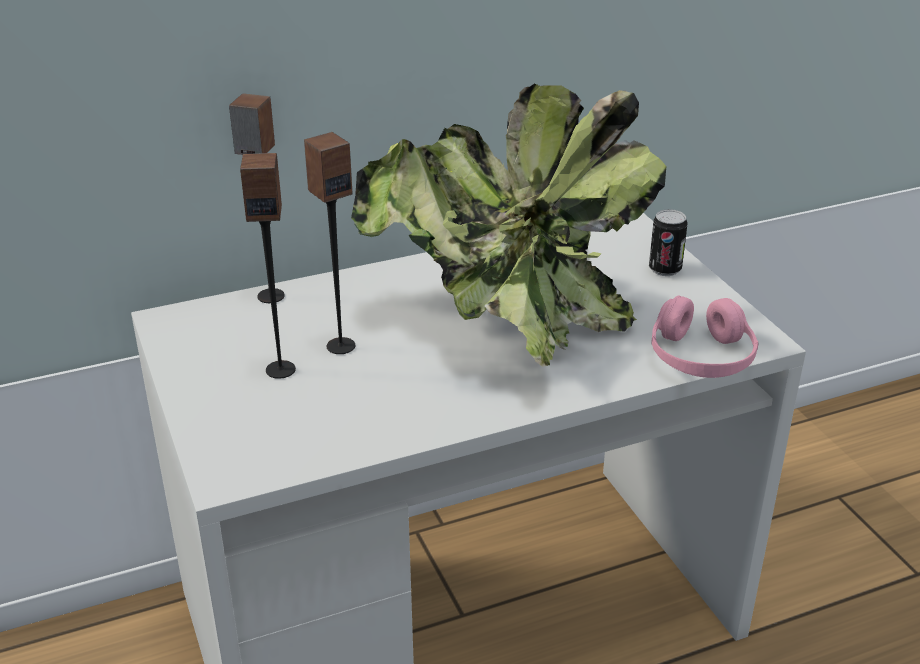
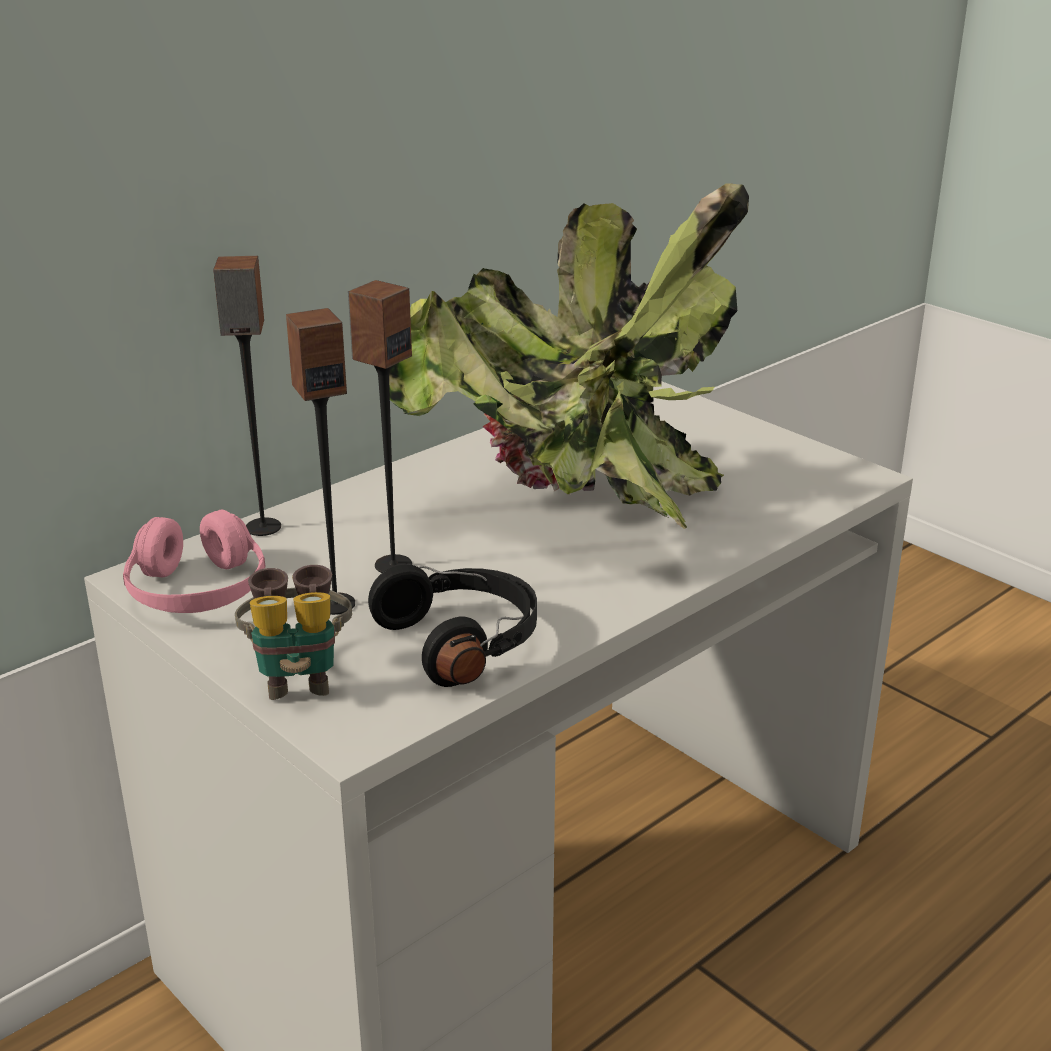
camera: 20 degrees left, 5 degrees down
(219, 422) = (298, 677): none -> binoculars
(349, 420) = (463, 641): none -> black headphones
(665, 269) = (709, 424): can -> none
(701, 357) = (812, 502): pink headphones -> pink headphones (197, 591)

